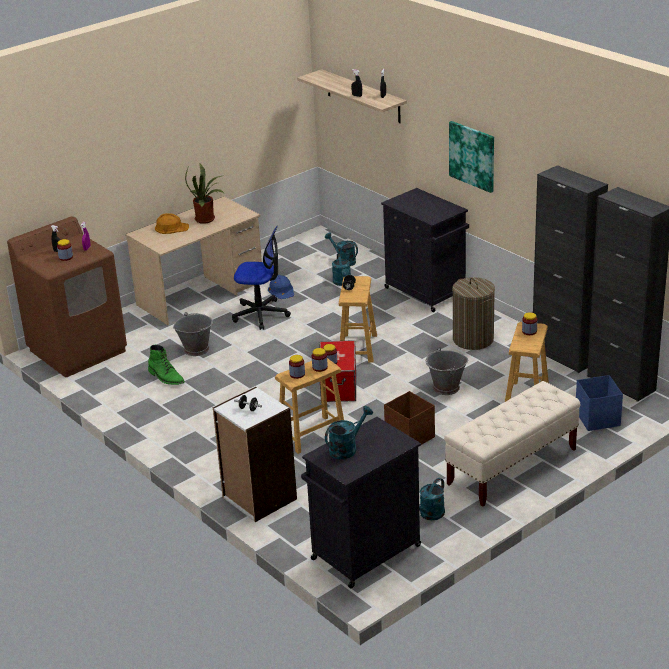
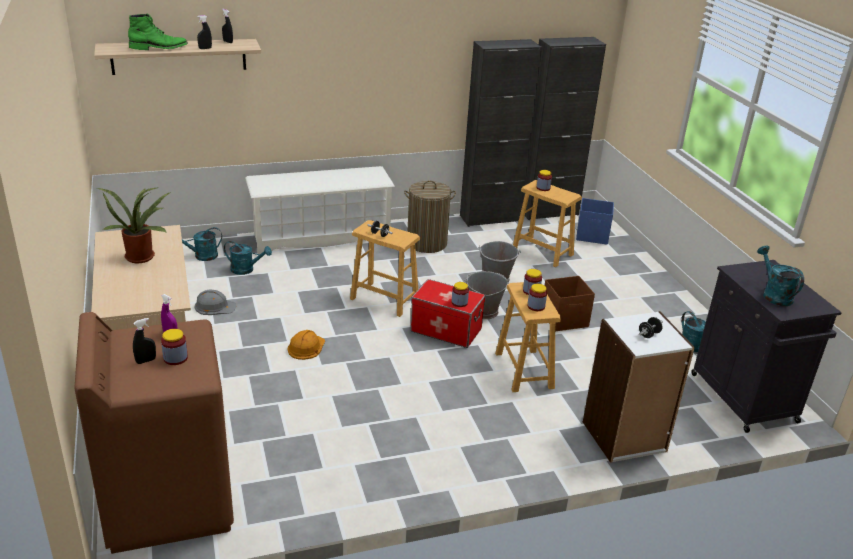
camera: 70 degrees left, 0 degrees up
(166, 377) = (320, 438): green boot -> green boot (159, 48)
(171, 227) = (126, 283): orange hard hat -> orange hard hat (306, 347)
(196, 349) = (278, 397): grey bucket -> grey bucket (483, 311)
(261, 314) = (251, 333): office chair -> none
(281, 290) = (214, 306): blue hard hat -> grey hard hat
(426, 293) = (321, 237): black cabinet -> white shoe rack
(472, 156) = (358, 70): picture -> none
(512, 467) = (641, 289): beige bench -> none

